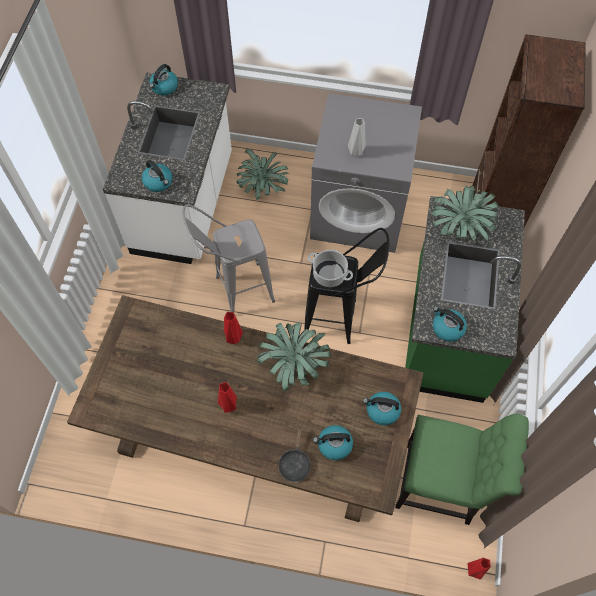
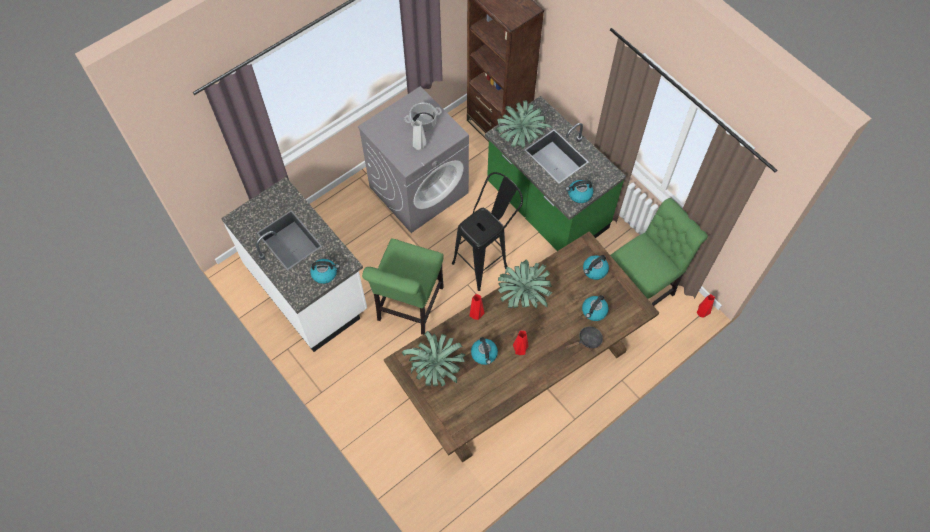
camera: 50 degrees left, 0 degrees up
(164, 87) = (247, 216): kettle -> kettle (484, 354)
(235, 292) = (408, 307): grey stool -> green chair
(263, 186) = (342, 230): potted plant -> potted plant (436, 367)
(295, 463) = (587, 340): black frying pan -> black frying pan turned 75 degrees counterclockwise
(330, 274) = (480, 230): cooking pot -> cooking pot (423, 122)

